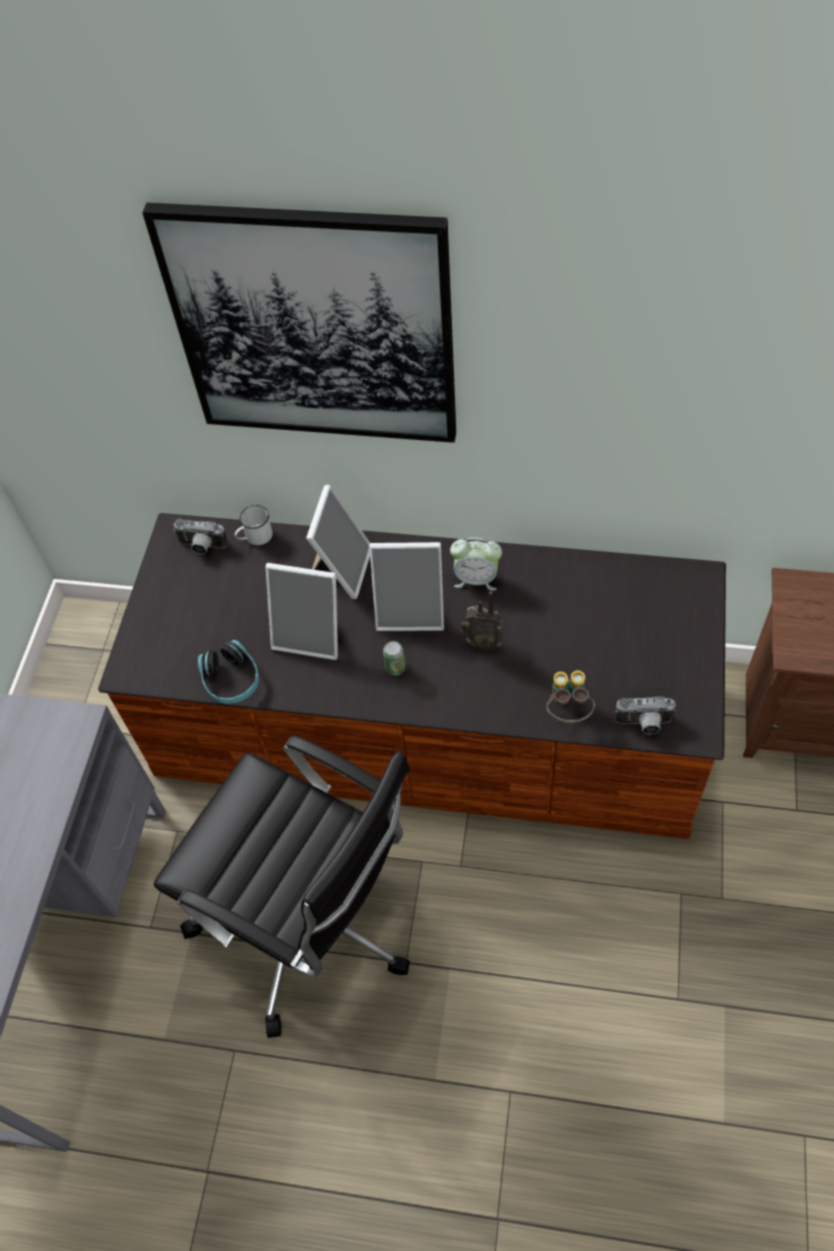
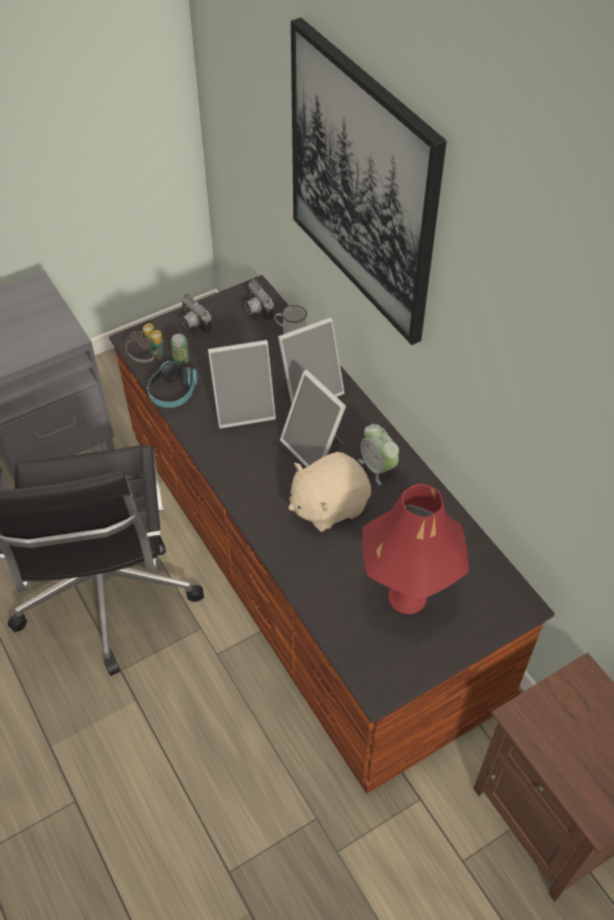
camera: 45 degrees right, 5 degrees down
(311, 634) = (244, 409): picture frame -> picture frame turned 75 degrees counterclockwise
(395, 668) = (261, 470): can -> can (181, 359)
(482, 642) = (328, 505): radio -> beige plush toy
(568, 711) = (319, 593): binoculars -> binoculars (148, 360)
(626, 649) = (407, 596): none -> red table lamp
(643, 724) = (352, 648): camera -> camera (193, 325)

